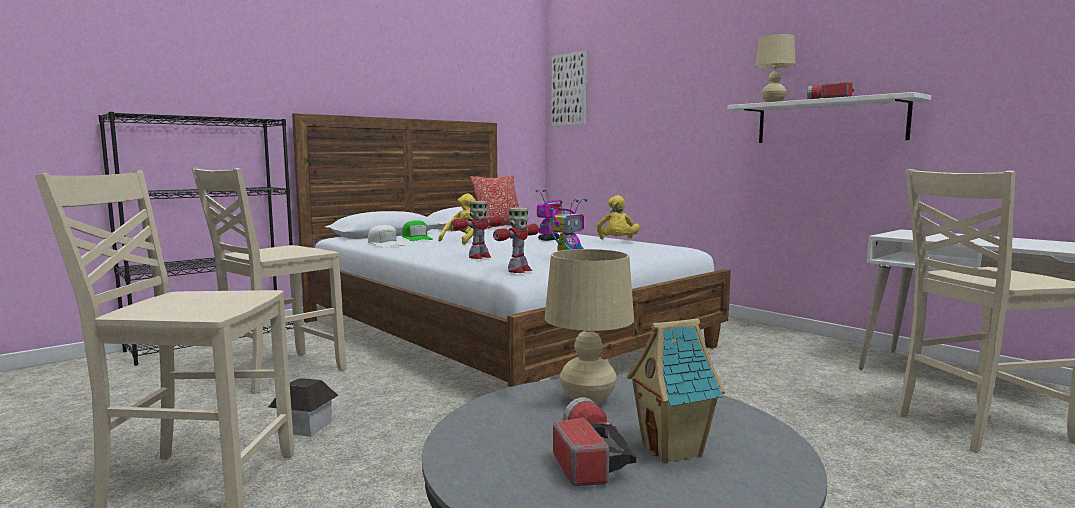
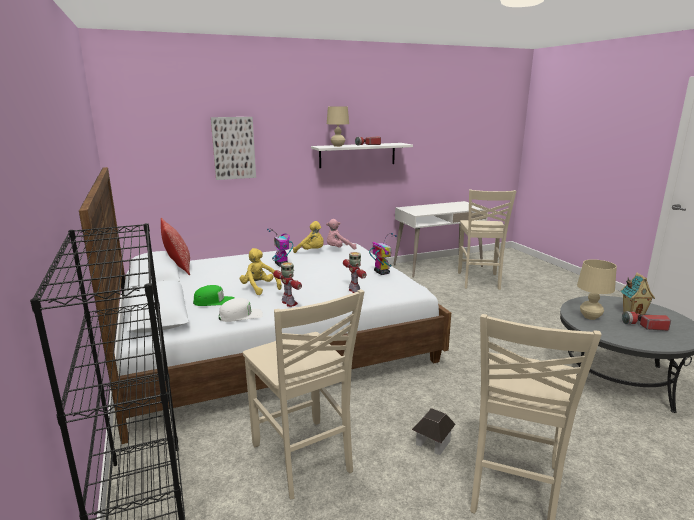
camera: 70 degrees left, 10 degrees up
(519, 271) = (412, 288): toy robot -> toy robot (289, 303)
(569, 89) = (133, 125): picture -> picture (233, 148)
(646, 246) = (338, 249): none -> pink plush toy

